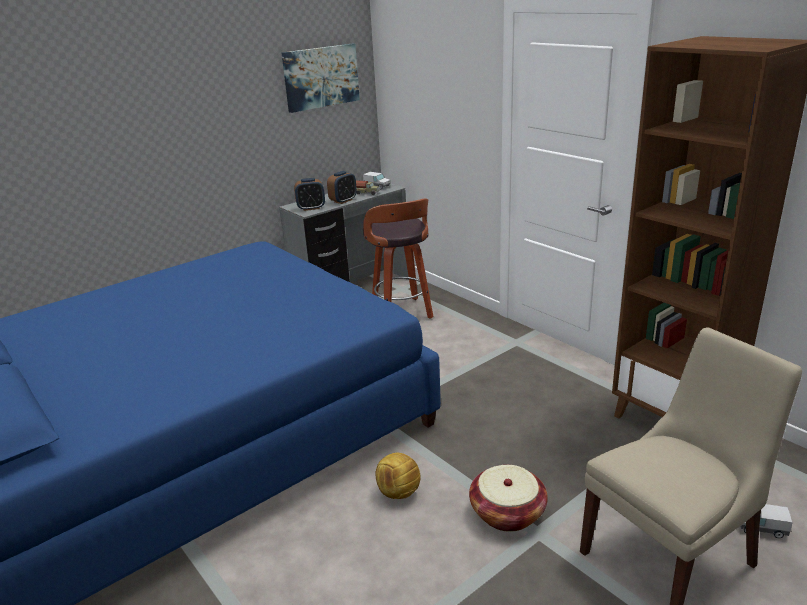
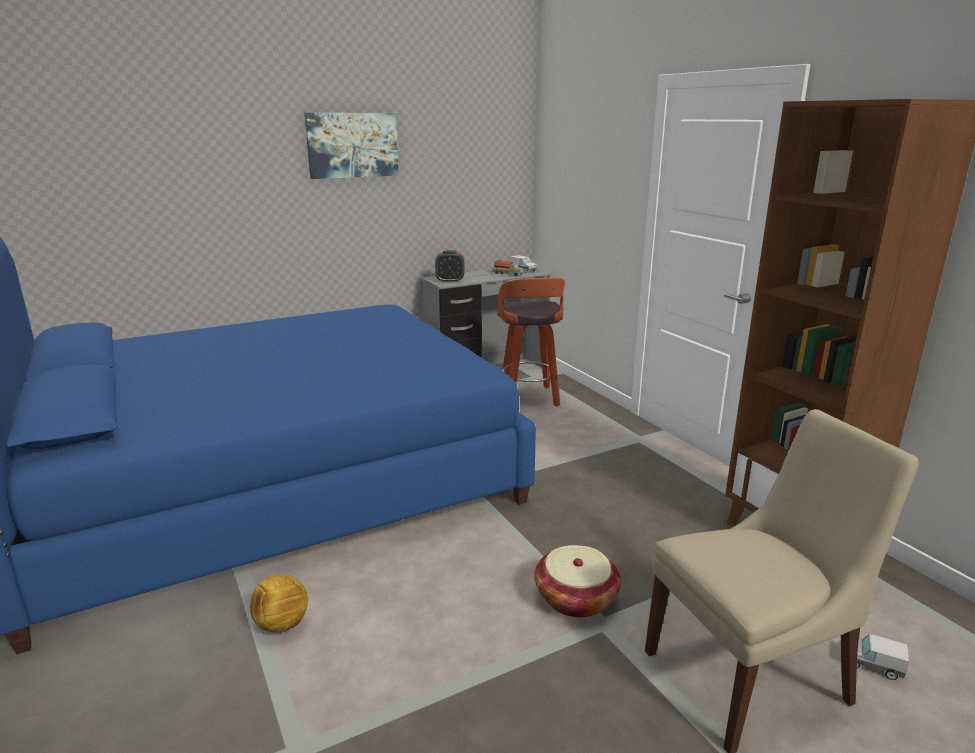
camera: 10 degrees right, 5 degrees down
(321, 77) = (477, 155): picture -> picture (352, 145)
(343, 201) = (484, 278): alarm clock -> none
(398, 492) = (467, 560): football -> football (282, 624)

